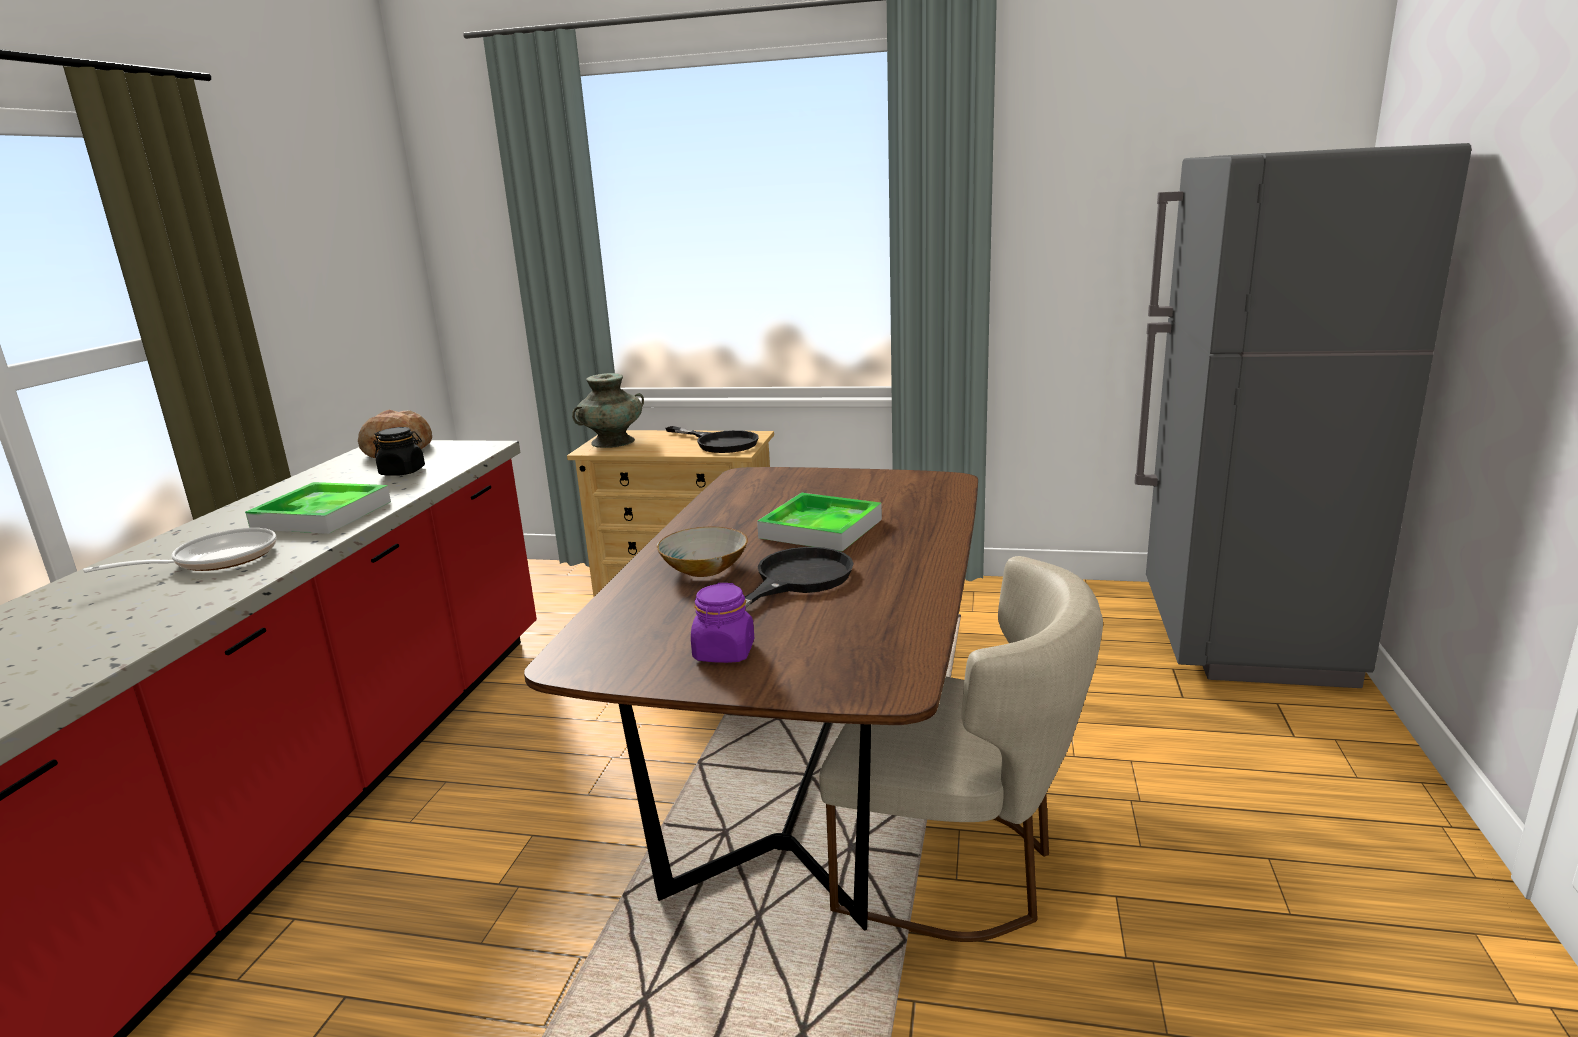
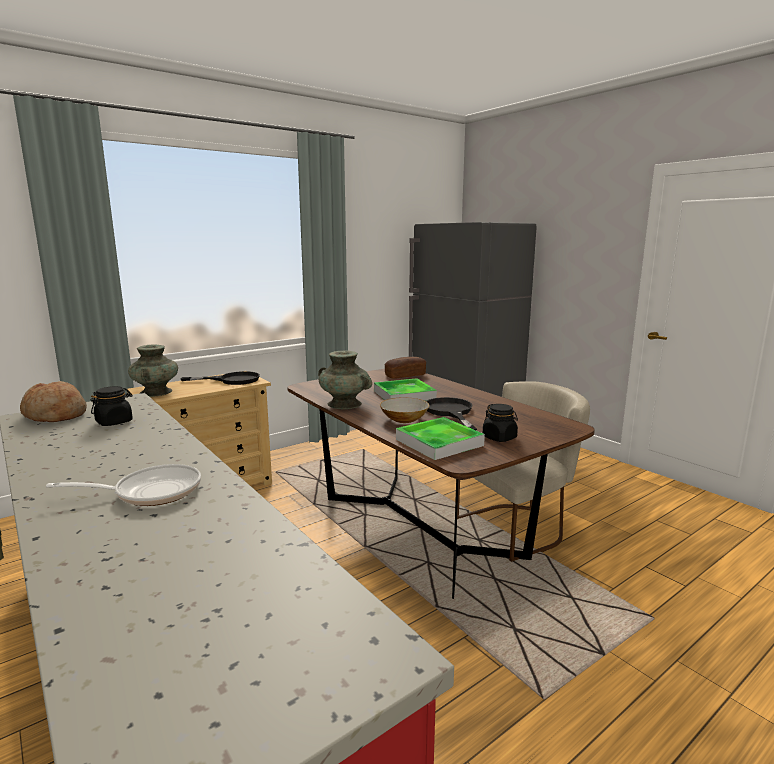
camera: 50 degrees left, 5 degrees down
(216, 560) = (151, 492): frying pan -> frying pan turned 75 degrees clockwise
(322, 515) = (142, 452): tray -> tray (439, 442)
(709, 518) = (344, 404): none -> turquoise vase
(724, 652) = (499, 438): purple jar -> black jar
(926, 493) = (405, 375): none -> bread

